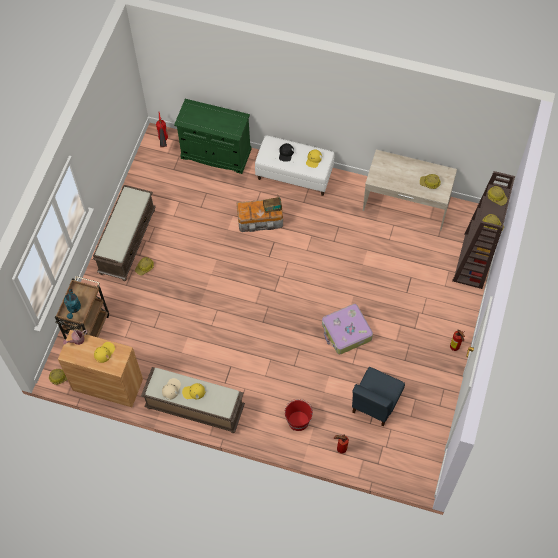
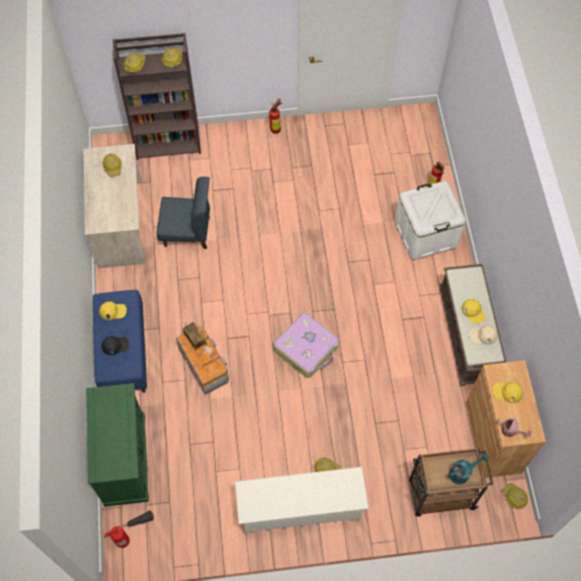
camera: 115 degrees left, 0 degrees up
(127, 241) = (300, 509): brown bench -> white shoe rack
(295, 175) = (123, 352): white bench -> blue bench
(298, 420) = (426, 233): red bucket -> white storage box
(346, 332) = (306, 226): suitcase -> suitcase (307, 349)
(375, 403) = (371, 175): blue chair -> blue chair (187, 232)

